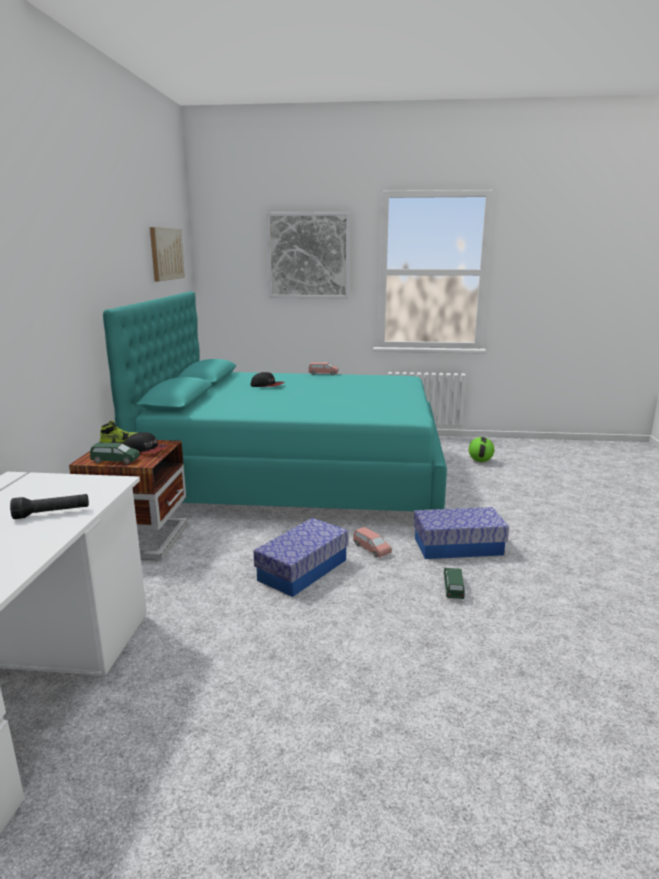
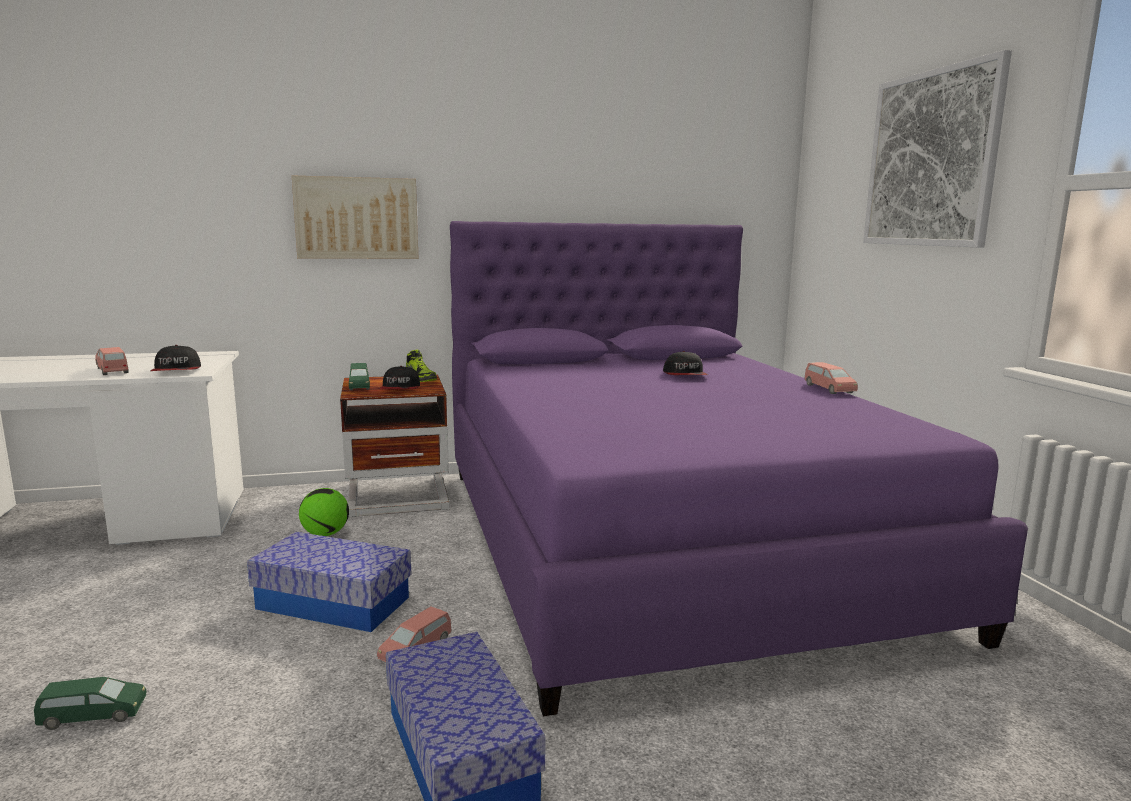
camera: 70 degrees right, 5 degrees down
(52, 513) = (113, 370): black flashlight -> pink toy car
(96, 488) = (177, 371): none -> cap
(166, 254) = (691, 166): picture -> picture (357, 218)
(296, 476) = (664, 541): turquoise bed -> purple bed
(453, 588) = (274, 763): green toy car -> green toy car (93, 715)
(480, 461) = (1048, 751): football -> football (325, 534)

